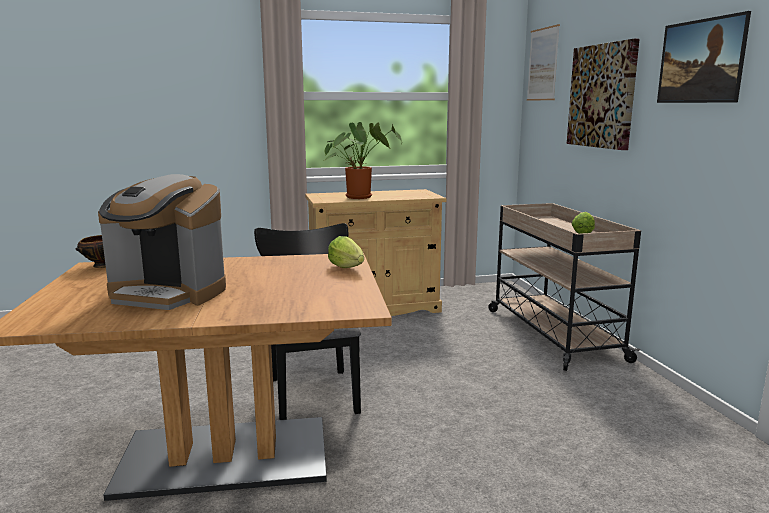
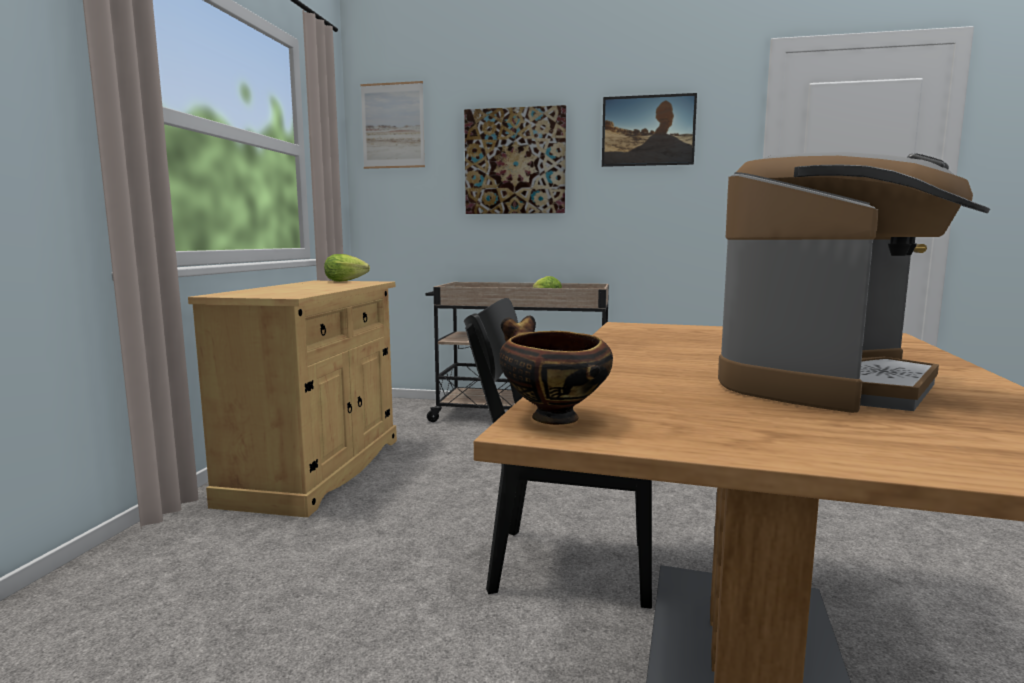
camera: 65 degrees left, 5 degrees down
(348, 268) = (692, 328): lettuce -> lettuce (348, 281)
(360, 197) = (304, 289): potted plant -> none

